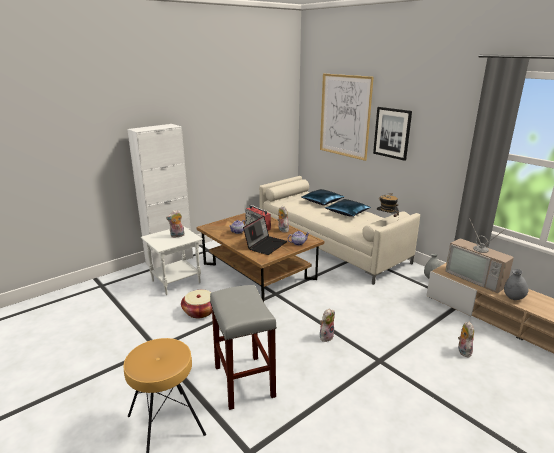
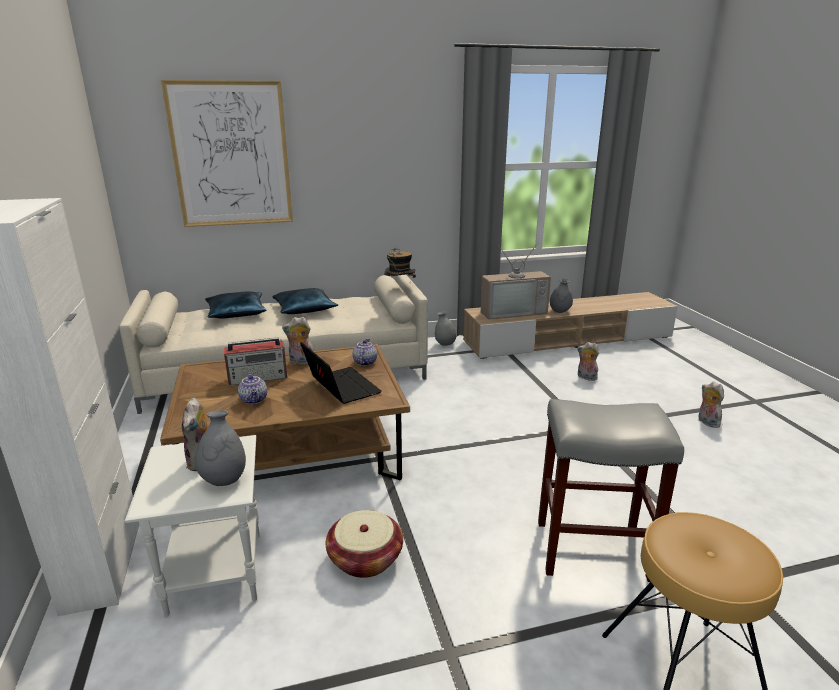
camera: 65 degrees left, 0 degrees up
(168, 243) = (224, 480): none -> grey vase
(326, 336) = (518, 447): plush toy -> plush toy (706, 422)
(392, 133) = (333, 168): picture -> none

